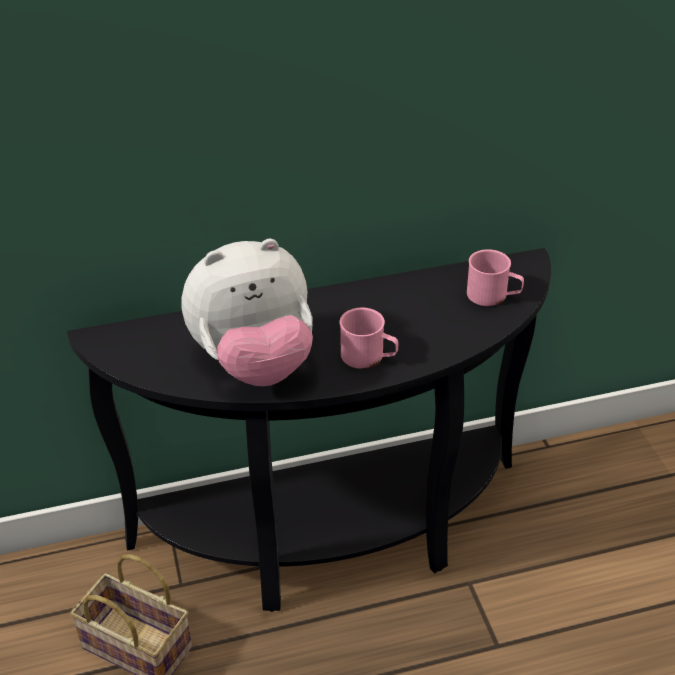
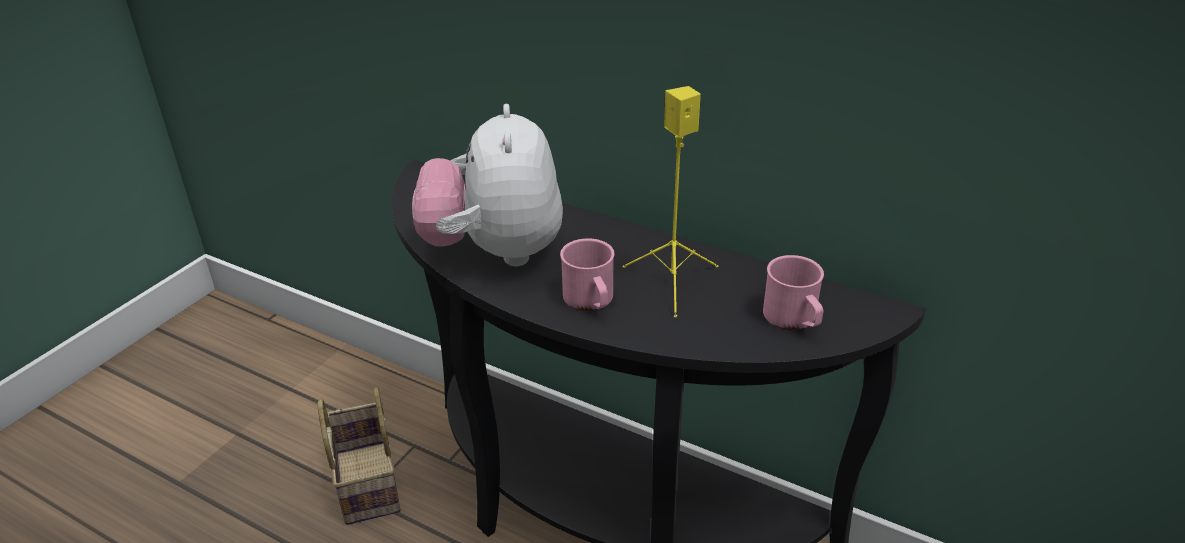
camera: 45 degrees right, 5 degrees down
(254, 363) = (495, 252): plush toy -> plush toy turned 60 degrees clockwise
(397, 314) = (672, 283): none -> yellow speaker

